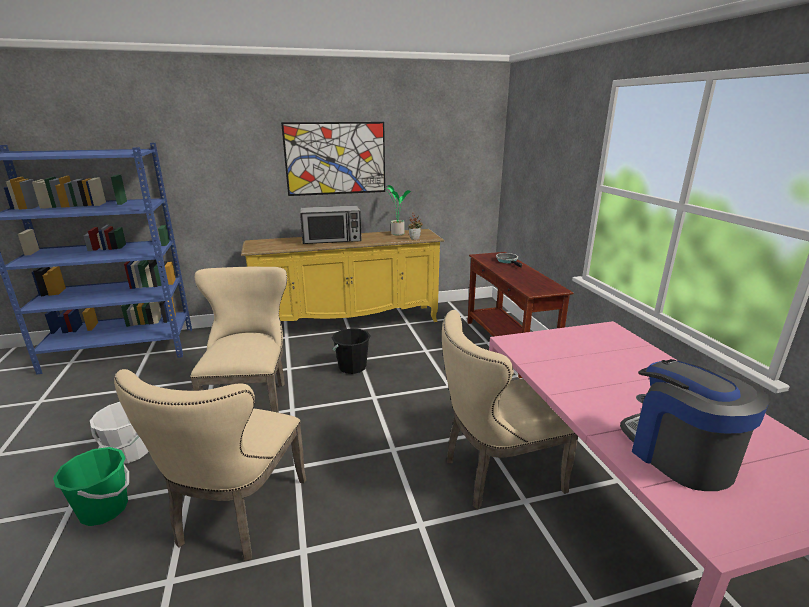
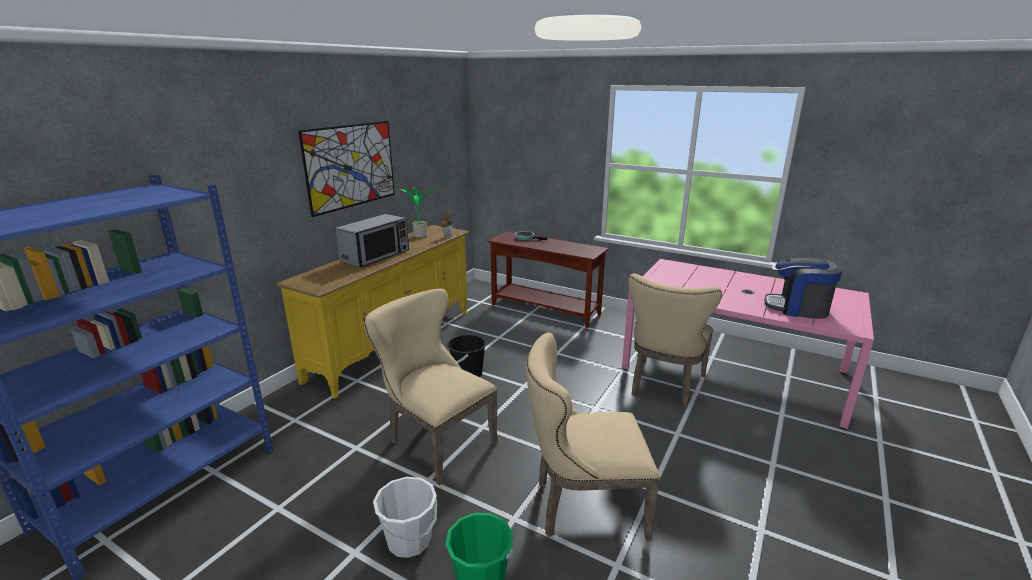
camera: 45 degrees left, 0 degrees up
(236, 516) = (582, 506): beige chair -> beige chair turned 120 degrees clockwise

